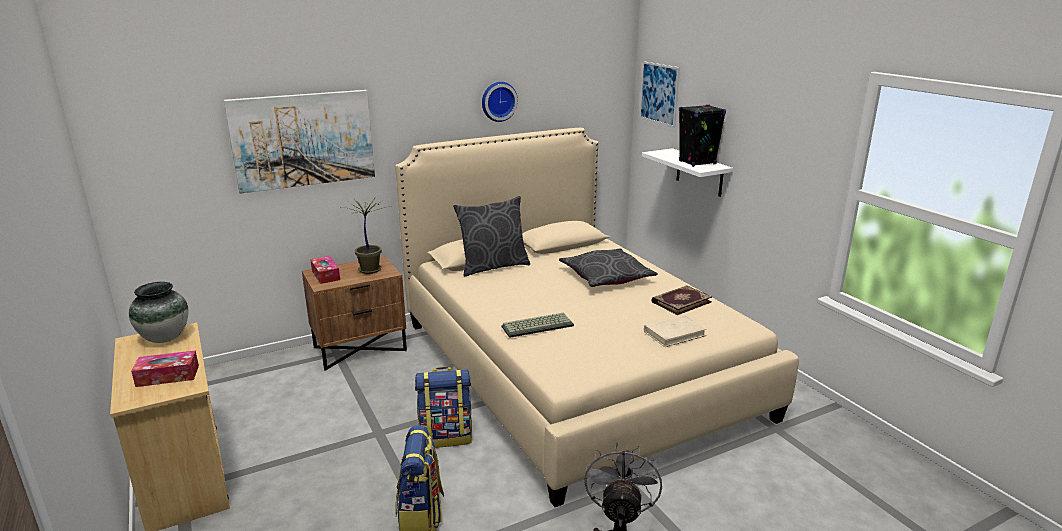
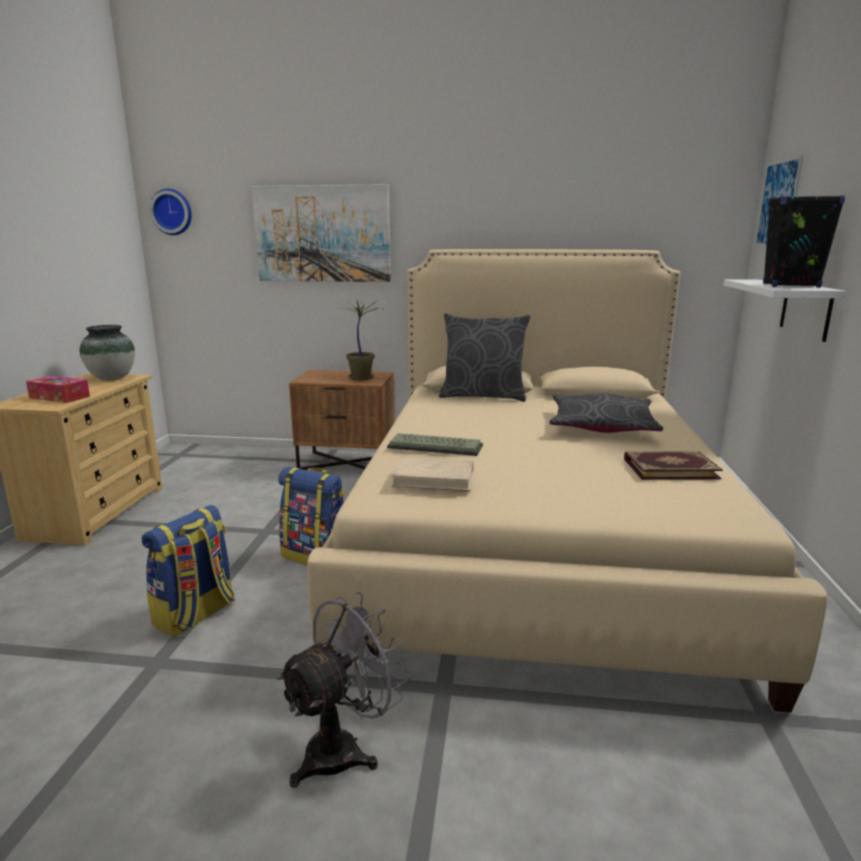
camera: 35 degrees right, 5 degrees down
(325, 275) = (320, 375): tissue box -> none
(498, 101) = (545, 209): wall clock -> wall clock (173, 212)
(674, 334) = (603, 496): beige book -> beige book (434, 479)

